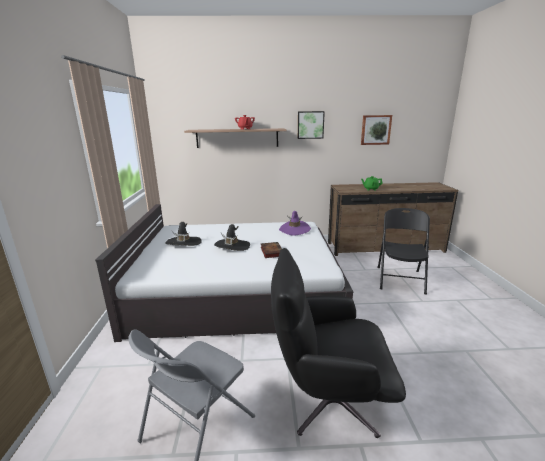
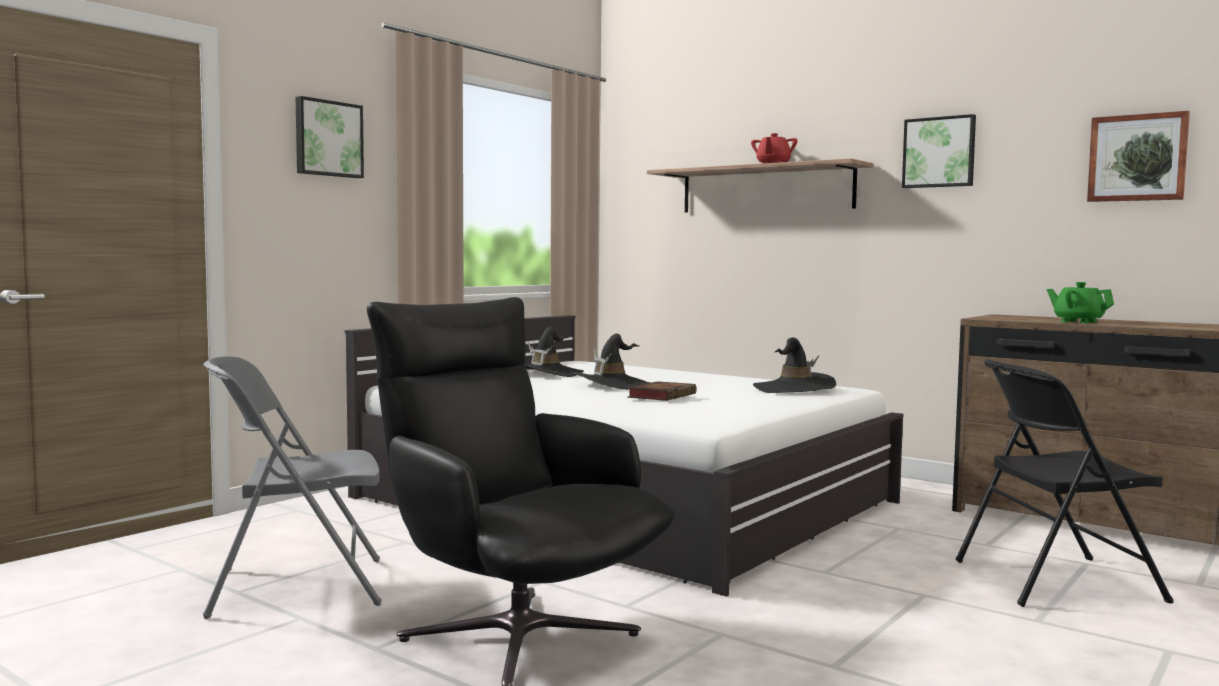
camera: 40 degrees right, 15 degrees down
(46, 141) = (327, 138): none -> picture
(294, 230) = (794, 389): purple hat -> black hat
(400, 280) = (1056, 580): black chair -> black chair turned 150 degrees counterclockwise

